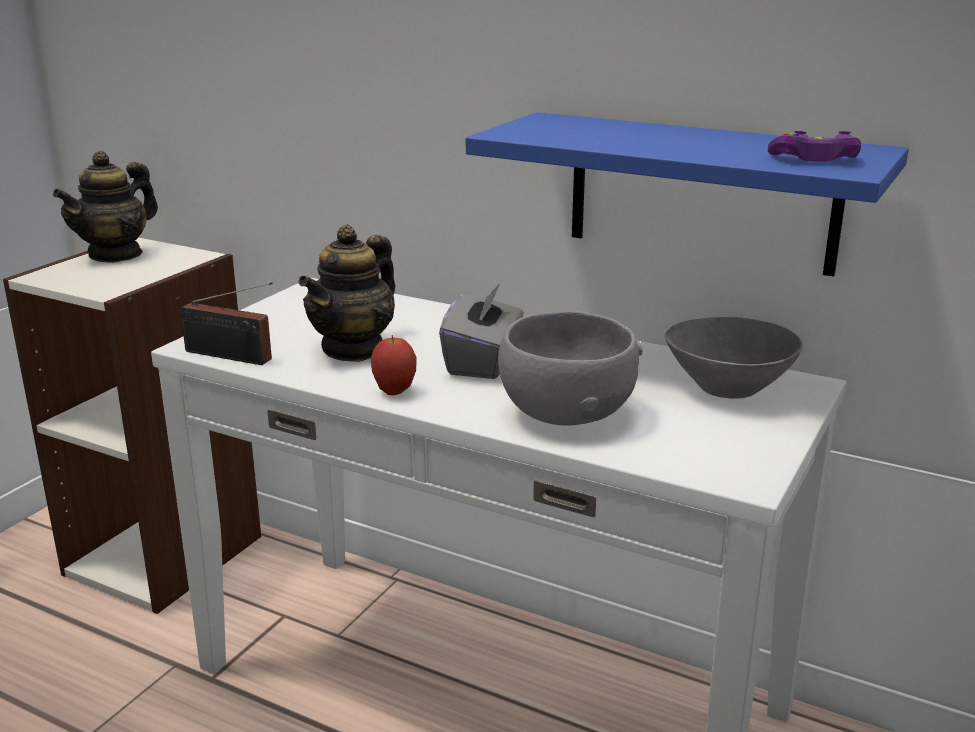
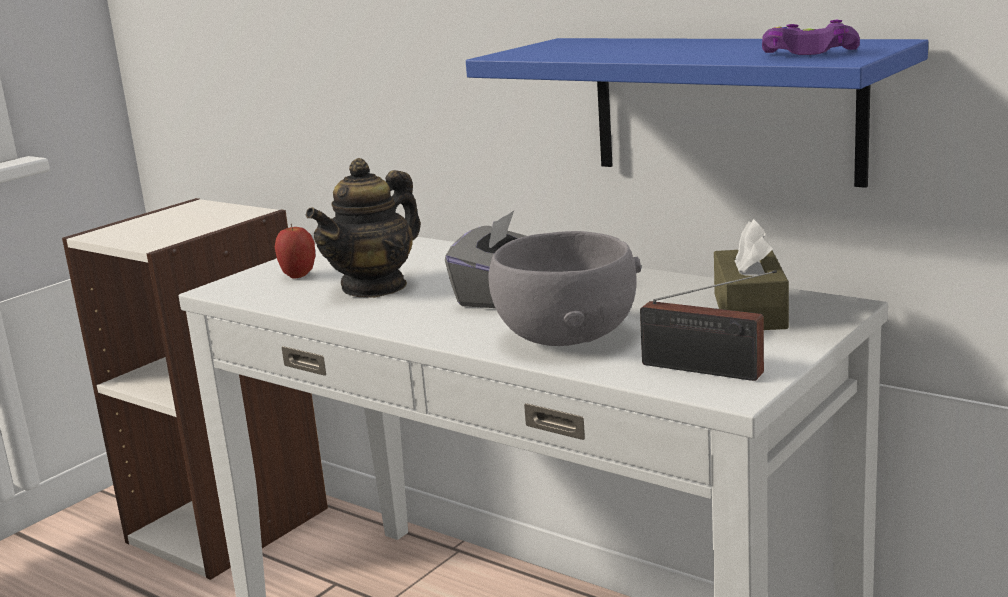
camera: 10 degrees right, 5 degrees down
(116, 254) = (174, 214): teapot -> none
(232, 357) = (252, 297): radio -> radio (708, 370)
(395, 392) = (399, 322): apple -> apple (298, 276)
(727, 388) = (749, 311): grey bowl -> brown tissue box

